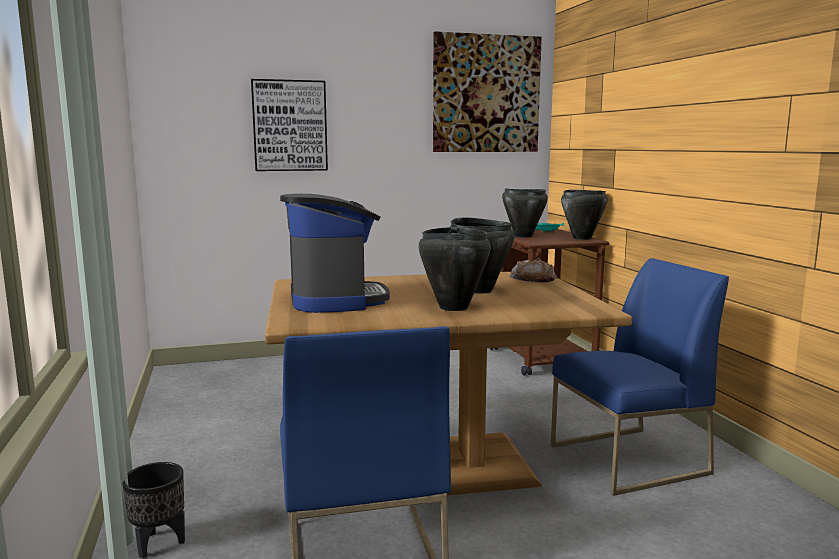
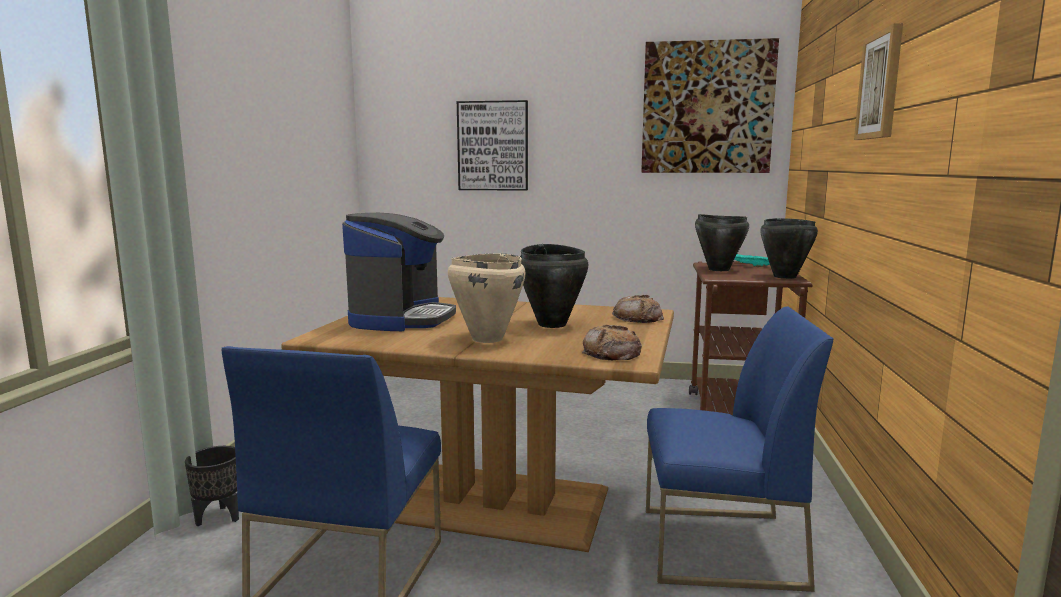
camera: 25 degrees right, 0 degrees up
(453, 307) = (486, 339): black cooking pot -> beige cooking pot
(572, 306) = (612, 352): none -> bread
(692, 83) = (880, 86): none -> picture

